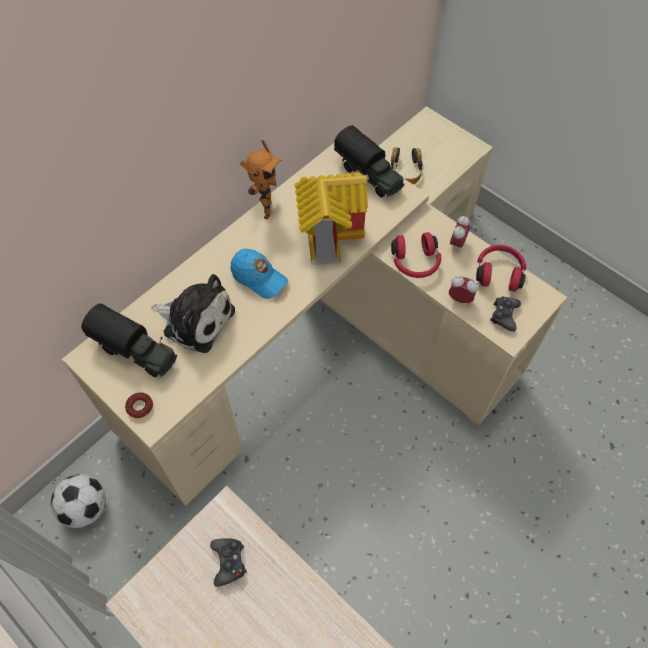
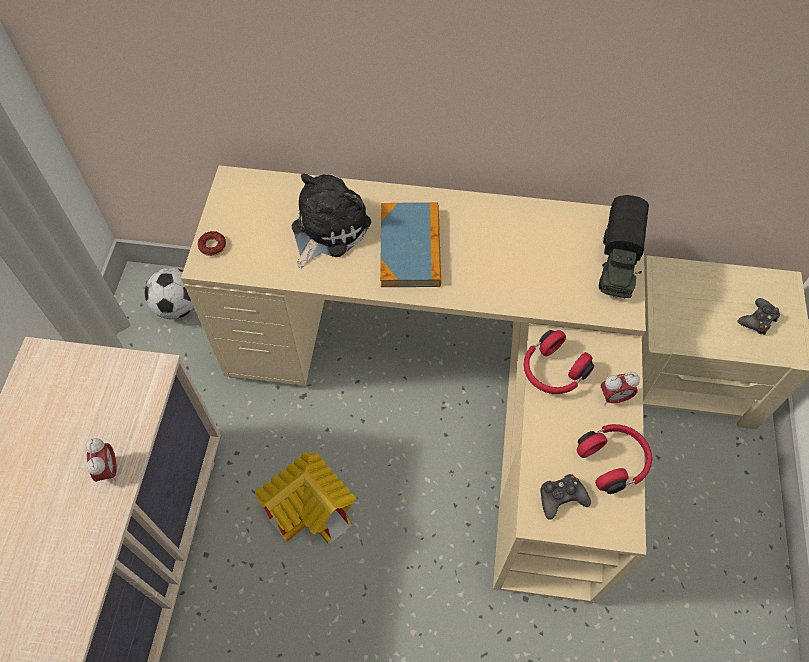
camera: 55 degrees right, 0 degrees up
(135, 351) = (263, 208): toy truck -> none
(196, 319) = (327, 229): plush toy -> plush toy turned 135 degrees counterclockwise
(229, 562) = (110, 402): black game controller -> black game controller (758, 320)
(259, 278) = (410, 247): blue cap -> book
(264, 210) = (490, 203): toy robot -> none
(330, 234) = (512, 273): toy house -> toy house (314, 512)
(405, 170) = (691, 304): headphones -> none
(460, 299) = (545, 440): alarm clock -> alarm clock (109, 470)

